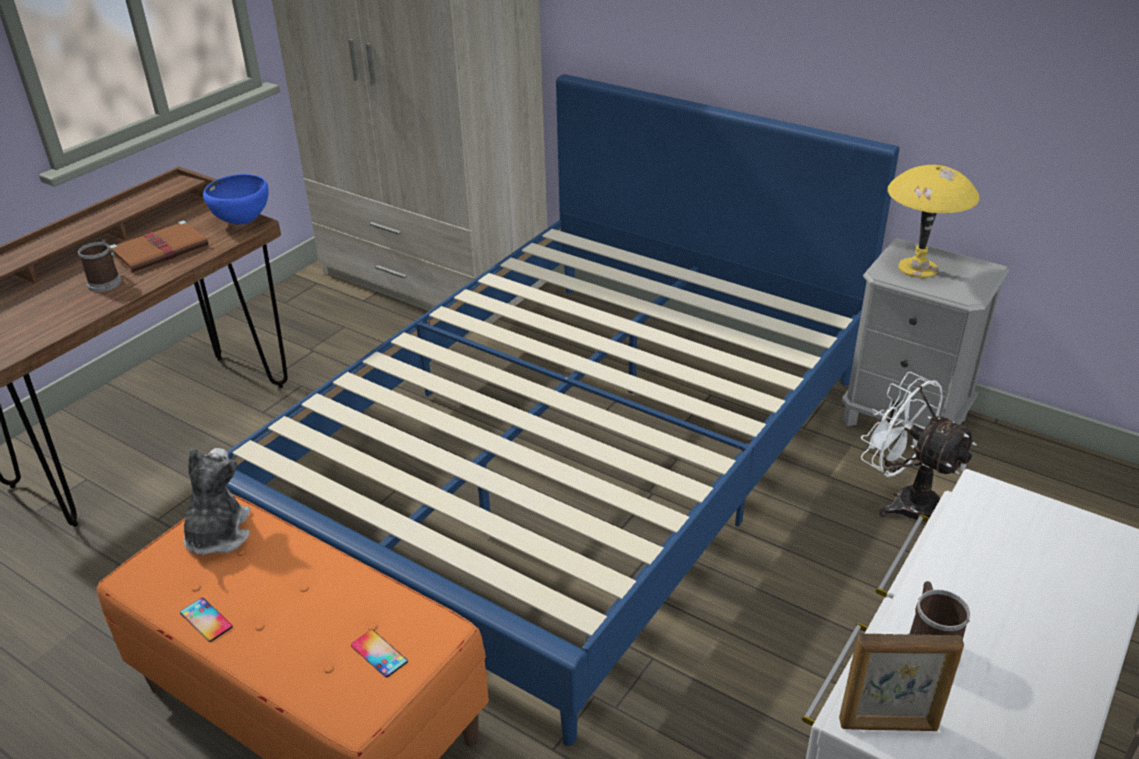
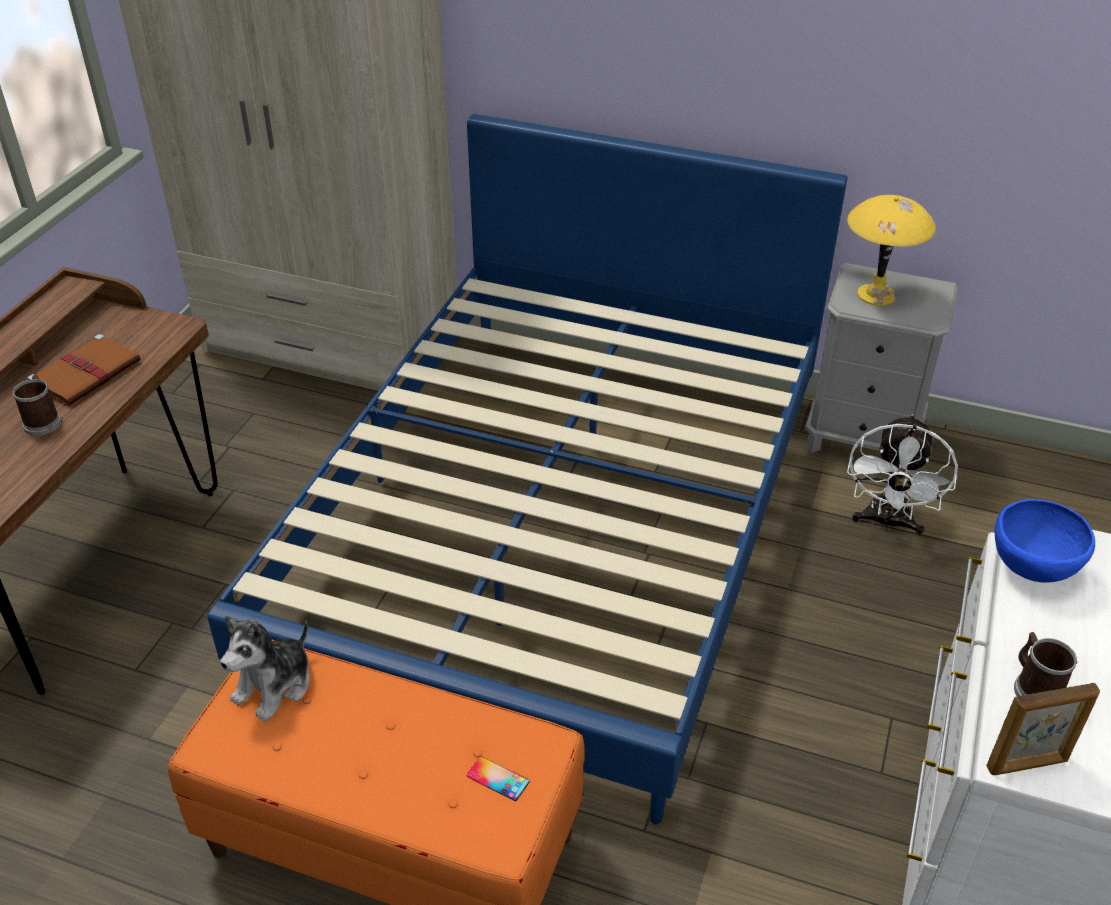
camera: 15 degrees left, 5 degrees up
(206, 620) = (306, 778): phone -> none
(218, 534) = (275, 686): plush toy -> plush toy turned 135 degrees counterclockwise
(243, 221) = (164, 325): blue bowl -> blue bowl (1032, 569)
(905, 501) = (887, 523): white fan -> white fan turned 105 degrees counterclockwise

